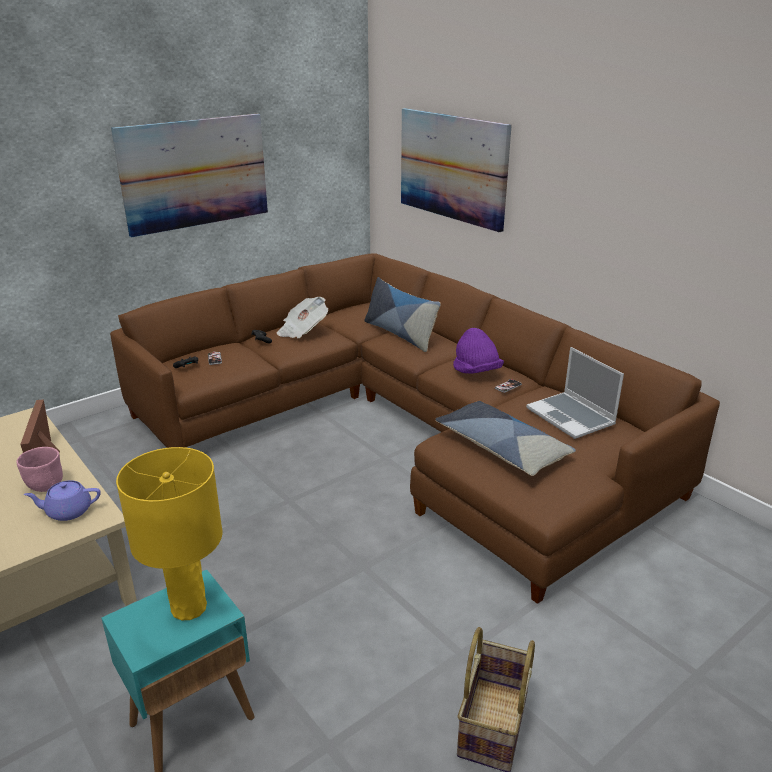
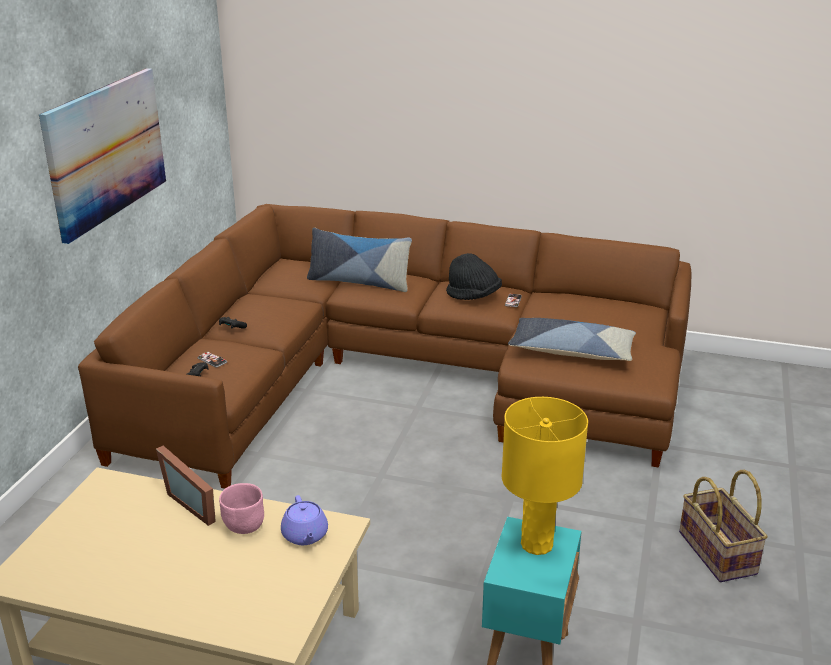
camera: 35 degrees left, 0 degrees up
(68, 511) = (305, 535): purple teapot -> purple teapot turned 60 degrees counterclockwise
(302, 331) = (261, 306): newspaper -> none
(452, 167) = (360, 96): picture -> none
(476, 372) = (473, 296): purple hat -> black hat
(571, 417) = (593, 309): laptop -> none

